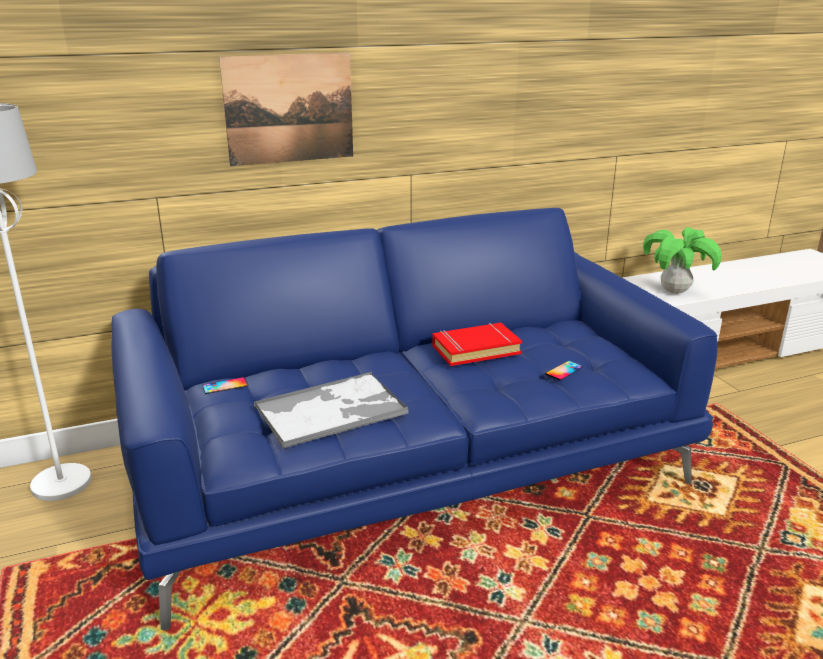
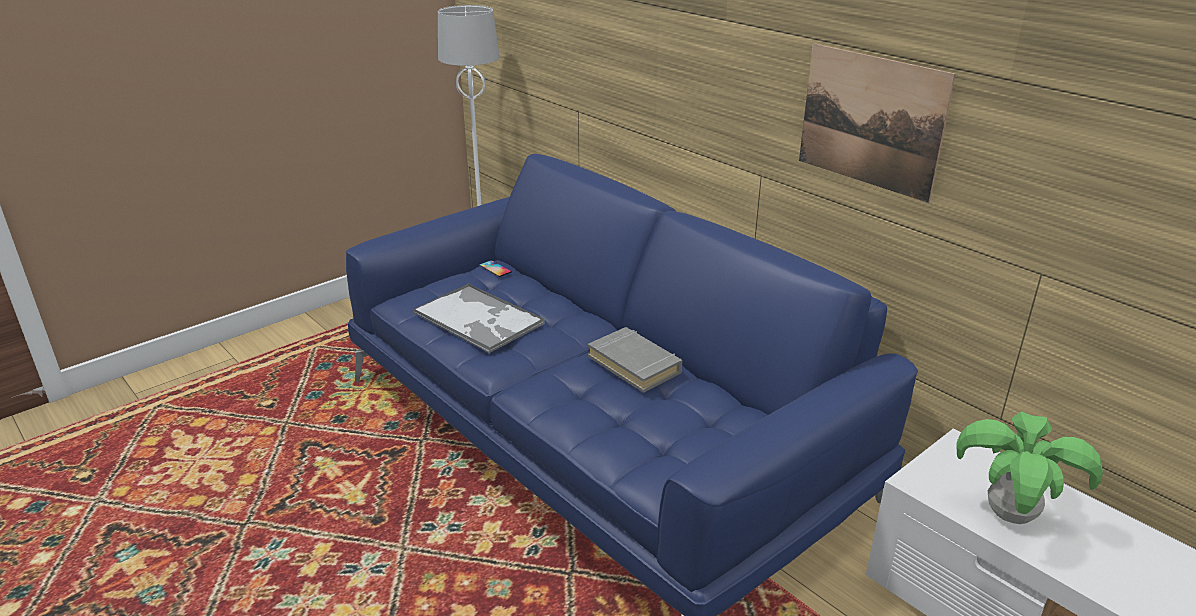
camera: 70 degrees right, 5 degrees up
(289, 109) = (662, 67): picture -> picture (871, 120)
(475, 349) = (635, 364): red book -> grey book
(564, 370) = (626, 427): phone -> none

